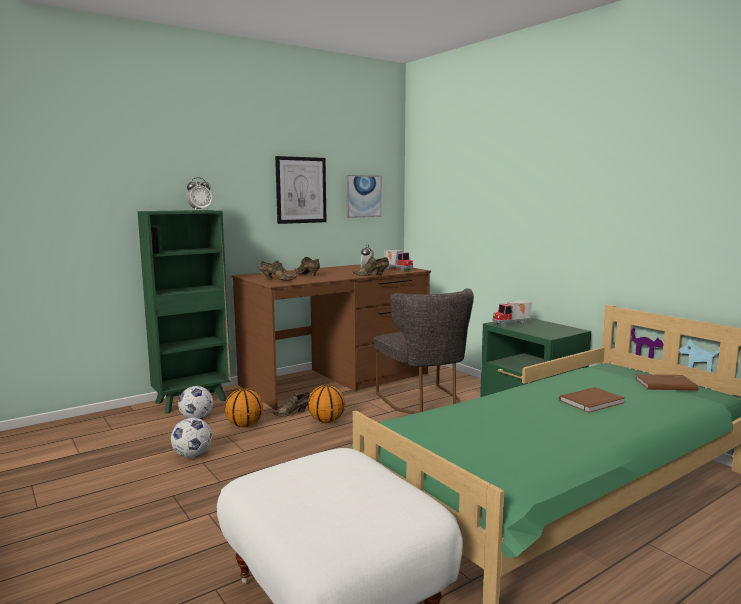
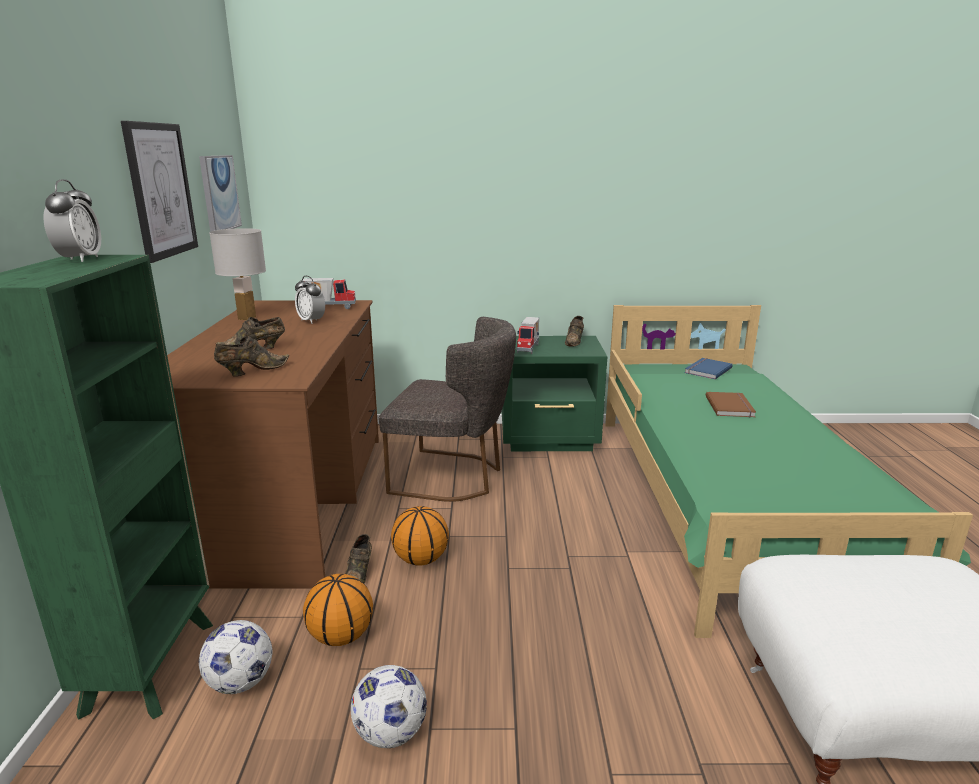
camera: 55 degrees left, 10 degrees up
(350, 267) = (247, 318): none -> white table lamp
(372, 275) = (342, 324): brown shoe -> brown shoe (574, 341)
(664, 384) = (706, 370): brown book -> blue book

